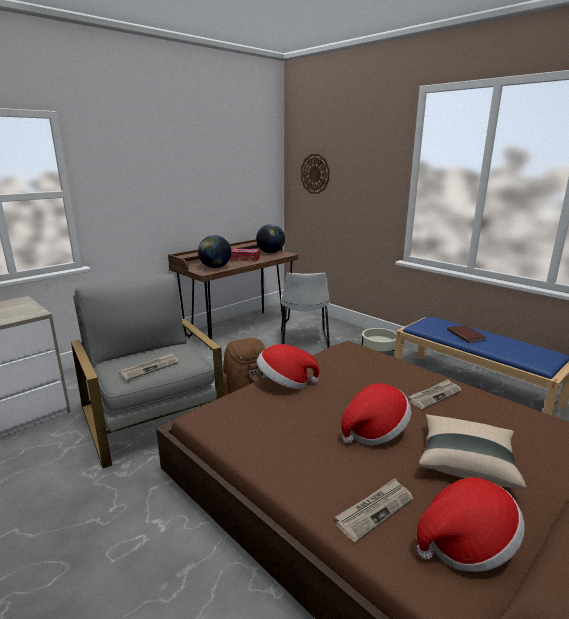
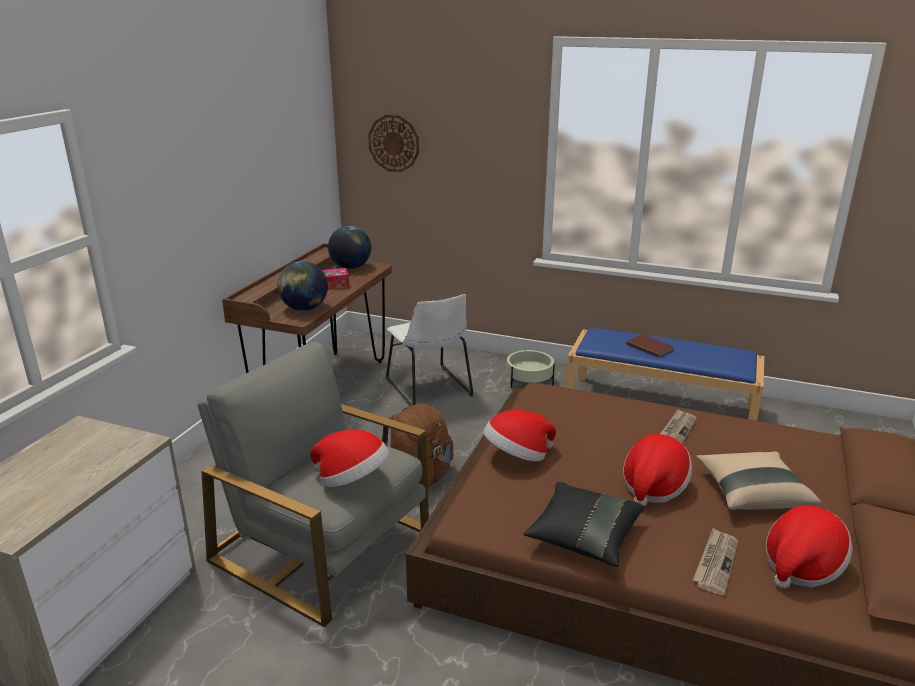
camera: 25 degrees left, 5 degrees up
(150, 368) = (352, 480): newspaper -> hat
(277, 452) = (583, 537): none -> black pillow

